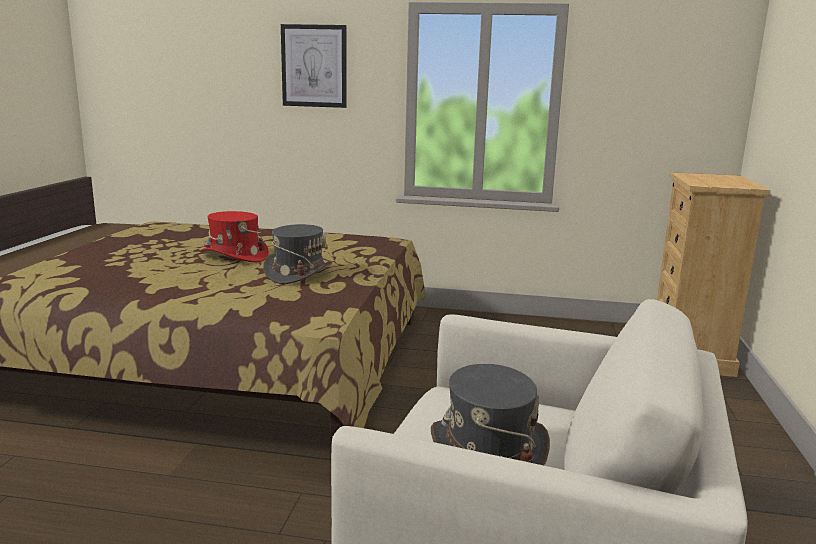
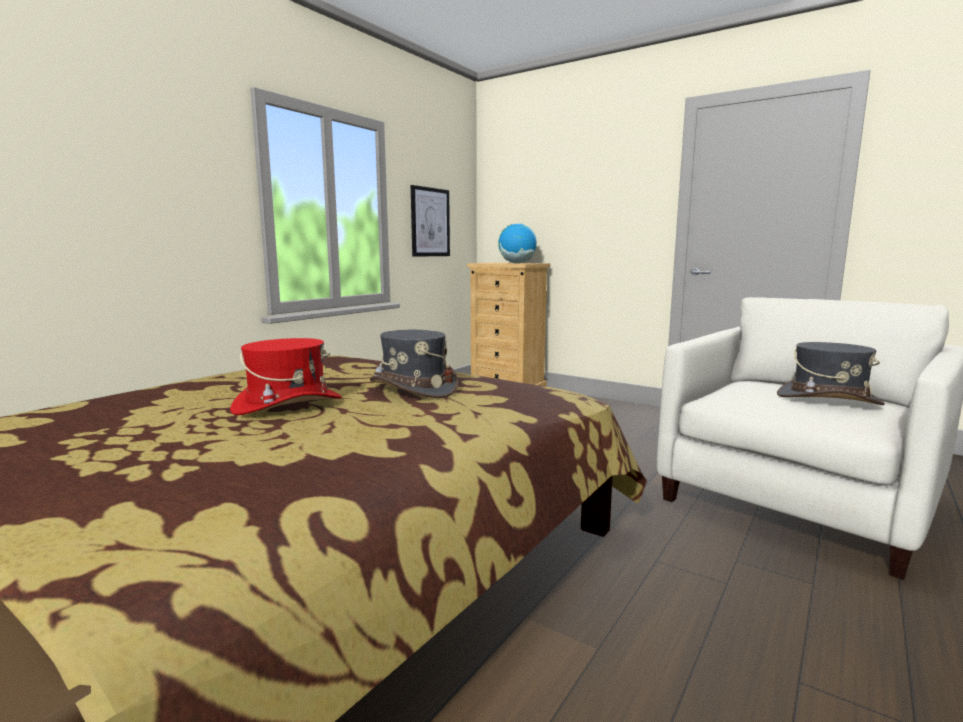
camera: 65 degrees left, 5 degrees down
(314, 66) = (136, 148): picture -> picture (430, 222)
(721, 182) = (517, 263): none -> globe

